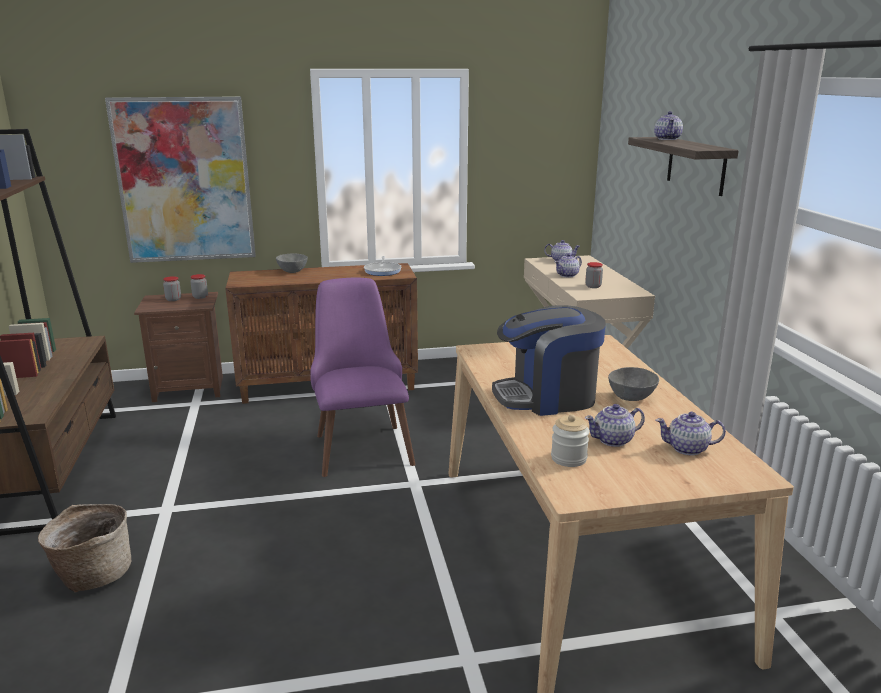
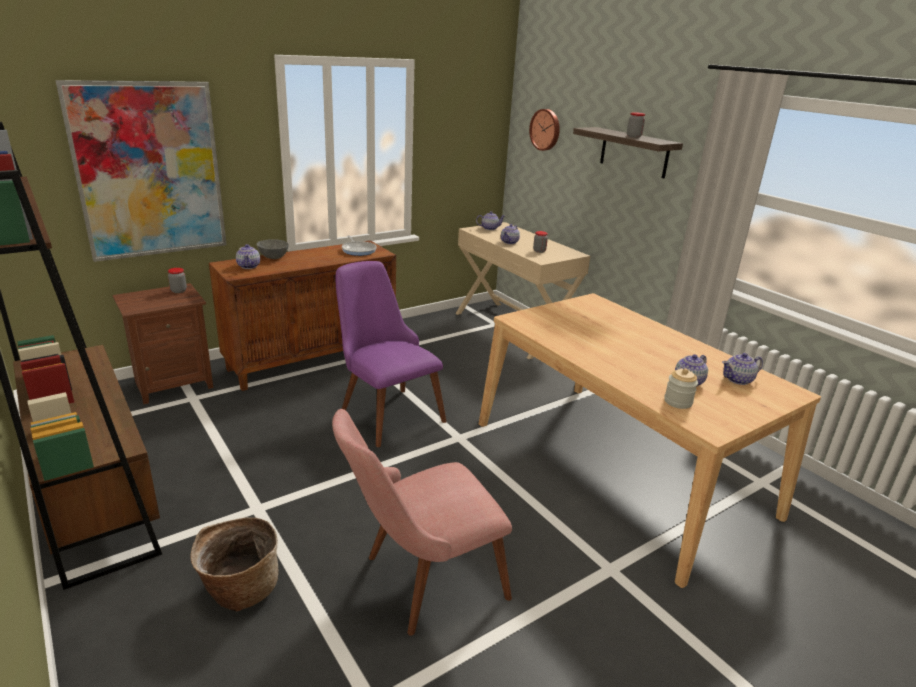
camera: 25 degrees left, 5 degrees up
(173, 299) = (151, 296): jar -> jar (633, 136)
(251, 613) = (420, 582): none -> pink chair
(547, 397) = (609, 353): coffee machine -> none
(625, 144) = (546, 129): none -> wall clock
(632, 397) = (663, 344): grey bowl -> none
(667, 139) = (607, 130): teapot -> teapot (249, 266)

